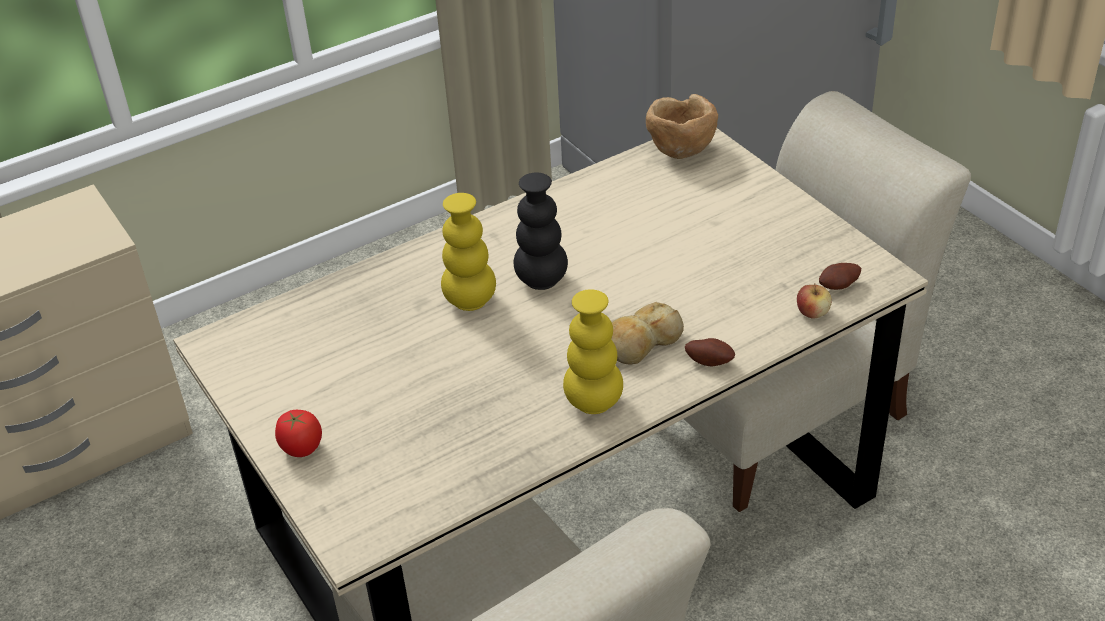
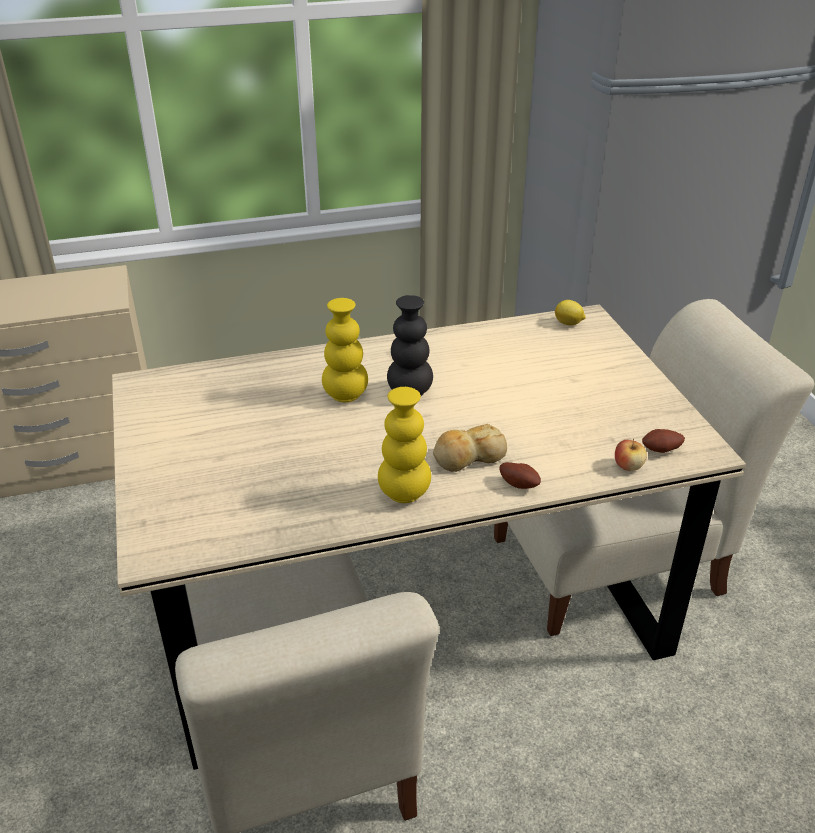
camera: 15 degrees right, 5 degrees down
(301, 448) = (154, 473): tomato -> none
(680, 151) = (569, 323): brown bowl -> lemon

